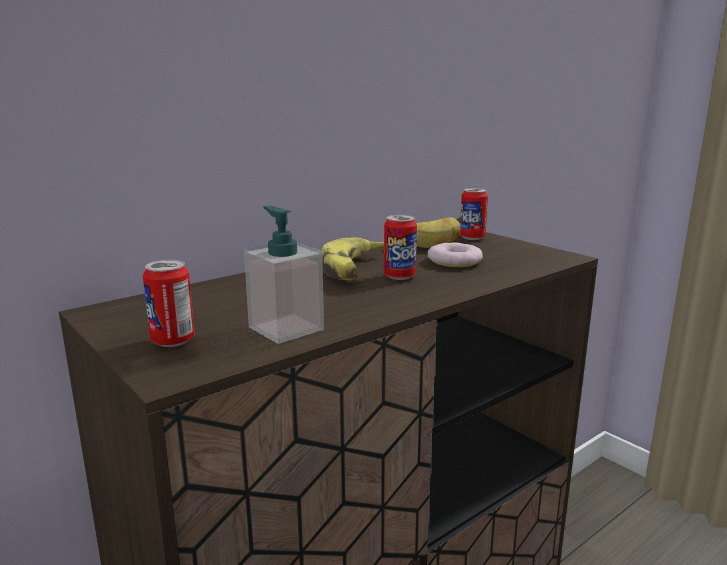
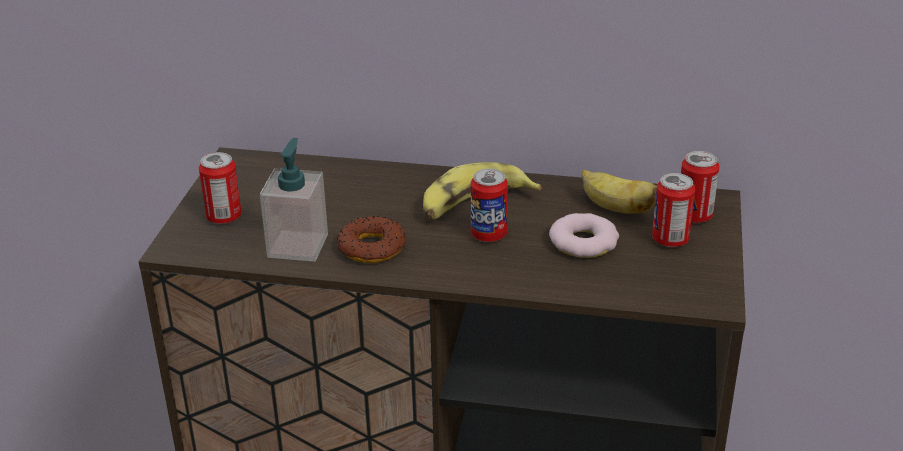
camera: 50 degrees right, 15 degrees up
(344, 308) = (371, 247): none -> donut
(487, 247) = (670, 240): none -> can

